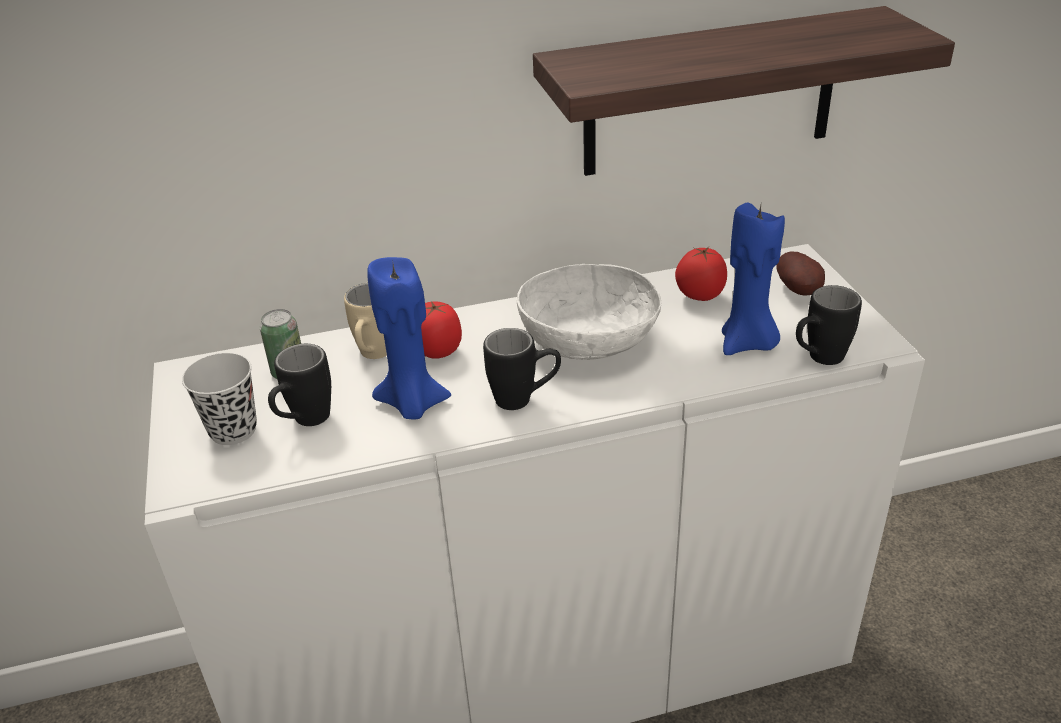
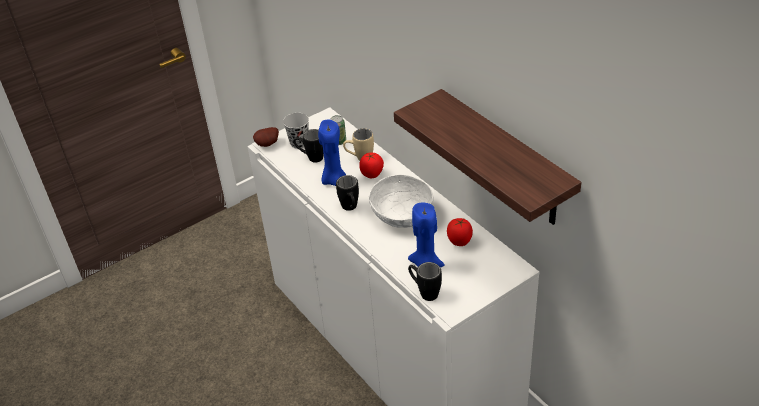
camera: 70 degrees right, 5 degrees up
(800, 291) = (484, 276): potato -> potato (268, 145)

